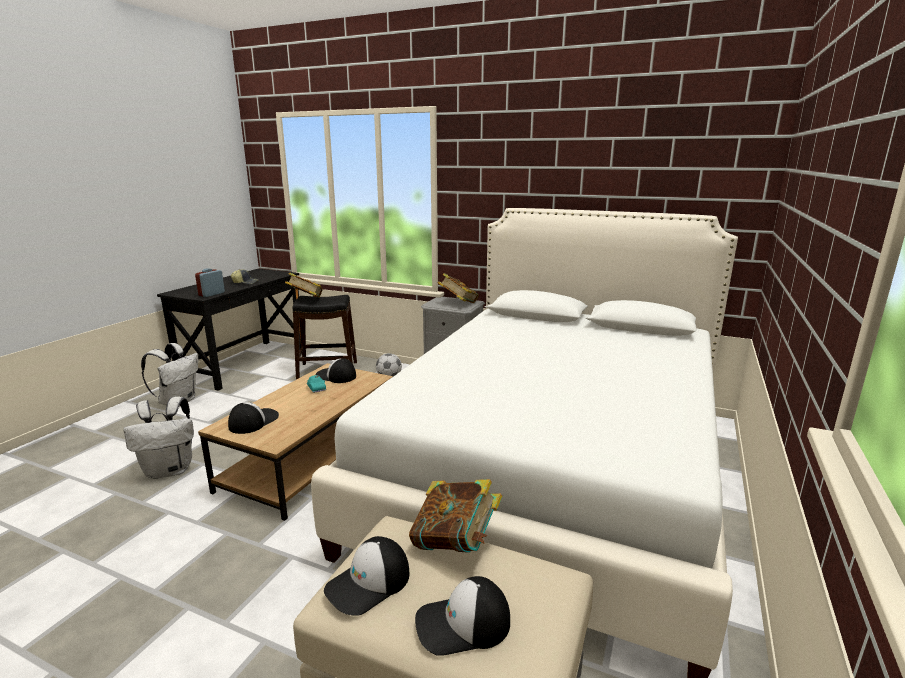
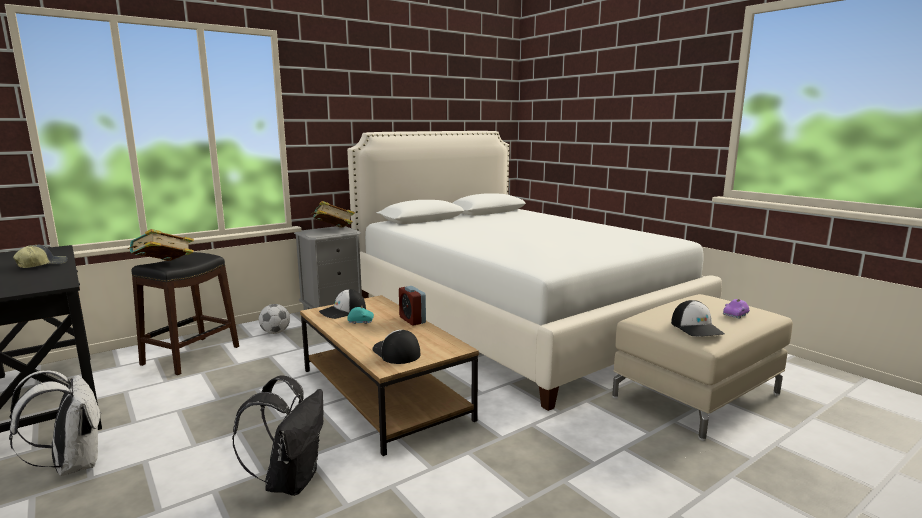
camera: 60 degrees left, 5 degrees down
(170, 470) = (291, 480): white backpack -> black backpack
(211, 294) = (55, 281): alarm clock -> alarm clock (412, 320)
(455, 543) = (668, 306): book -> none
(462, 624) = (736, 315): cap -> purple toy car

